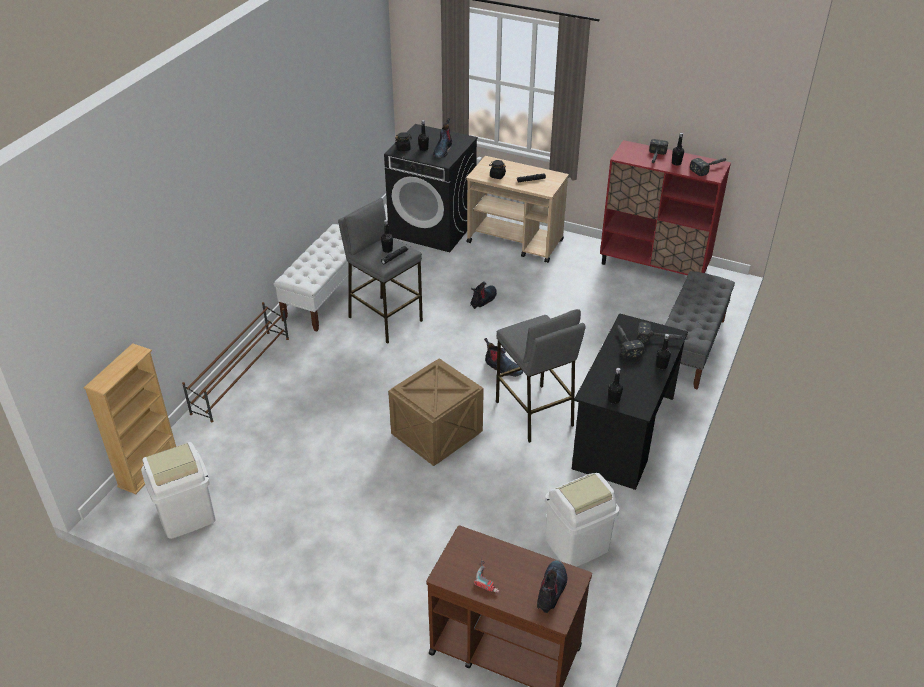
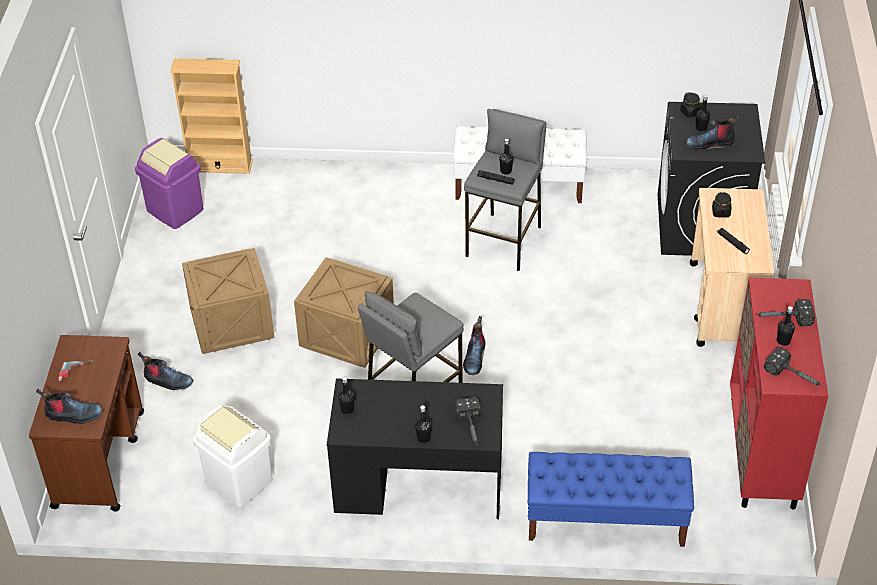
camera: 70 degrees right, 5 degrees up
(186, 515) = (175, 210): white trash can -> purple trash can
(242, 374) = (363, 174): brown shoe rack -> none
(377, 506) = (233, 324): none -> crate
(483, 300) = (586, 309): boot -> boot (167, 381)
(625, 343) = (449, 400): hammer -> none
(690, 348) = (605, 520): grey bench -> blue bench

